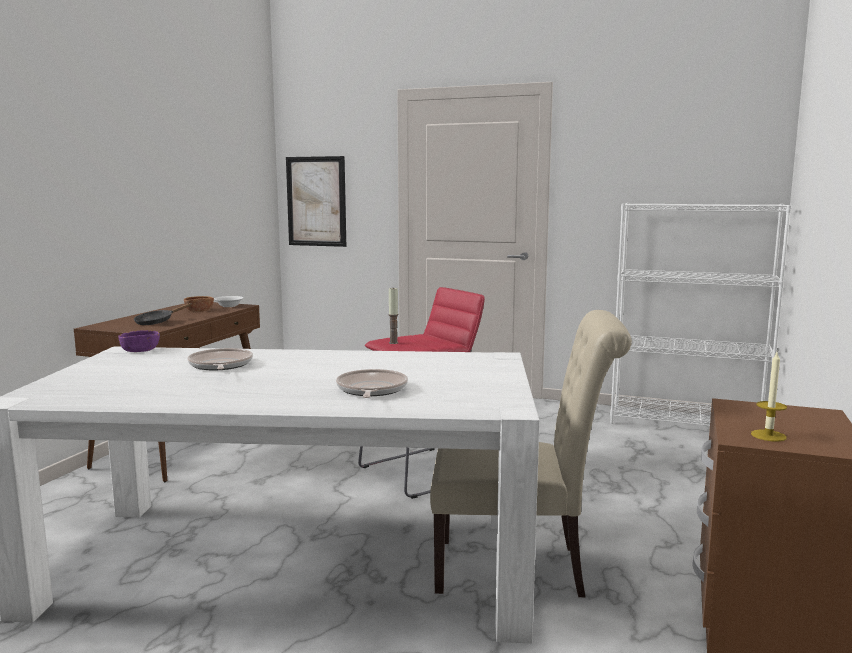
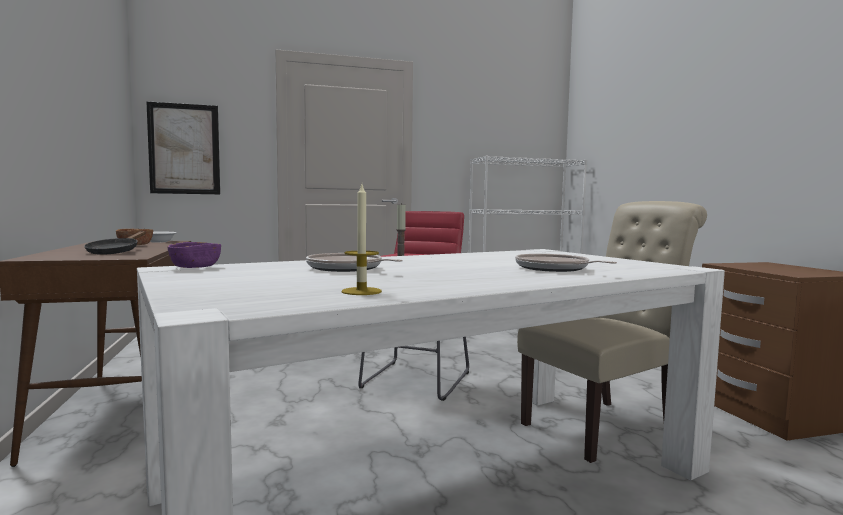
camera: 35 degrees left, 5 degrees down
(768, 435) = (797, 272): candle -> candle (361, 291)

